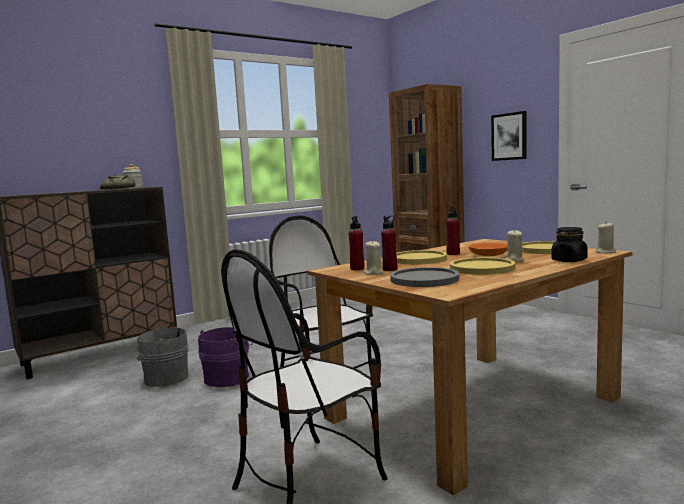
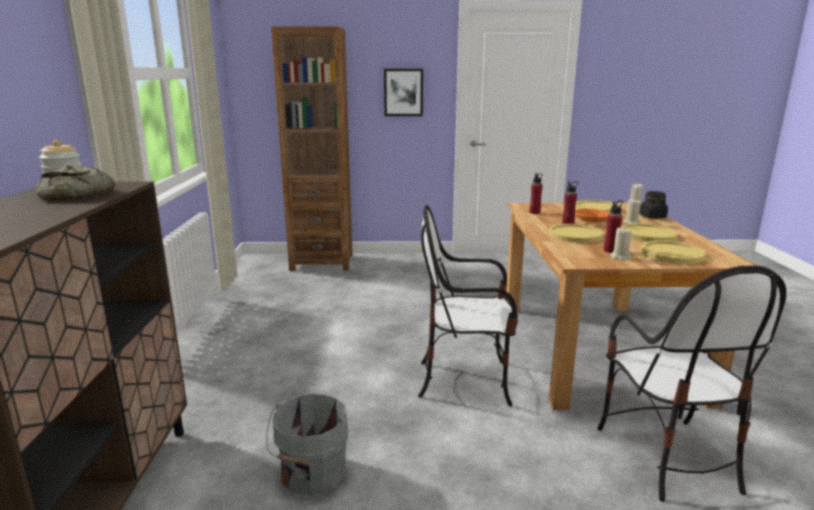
camera: 55 degrees left, 10 degrees up
(228, 377) = (380, 427): purple bucket -> none
(357, 269) = (588, 256): red bottle -> red bottle (534, 212)
(424, 279) = (672, 254): grey plate -> yellow plate

